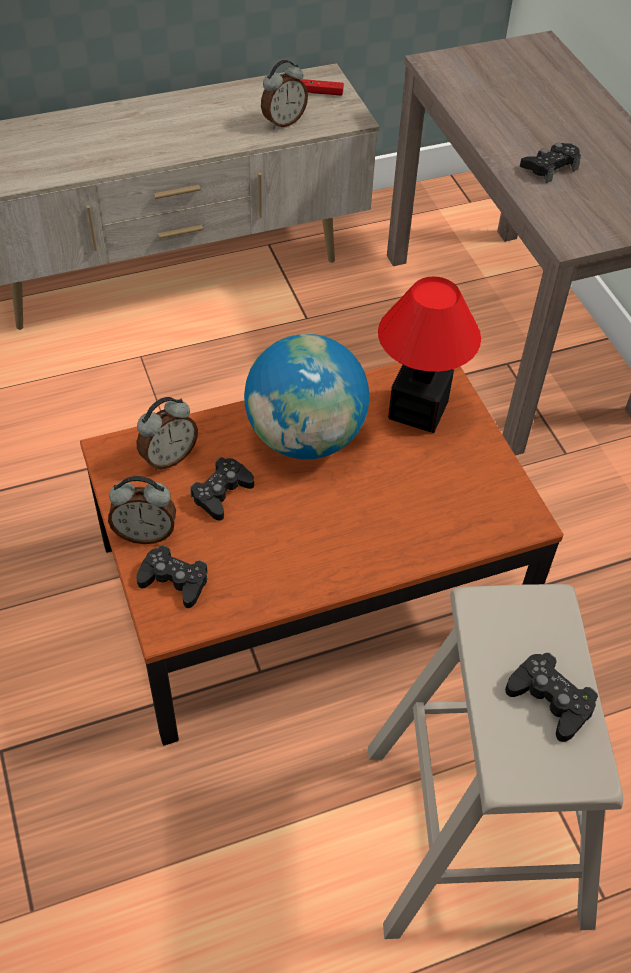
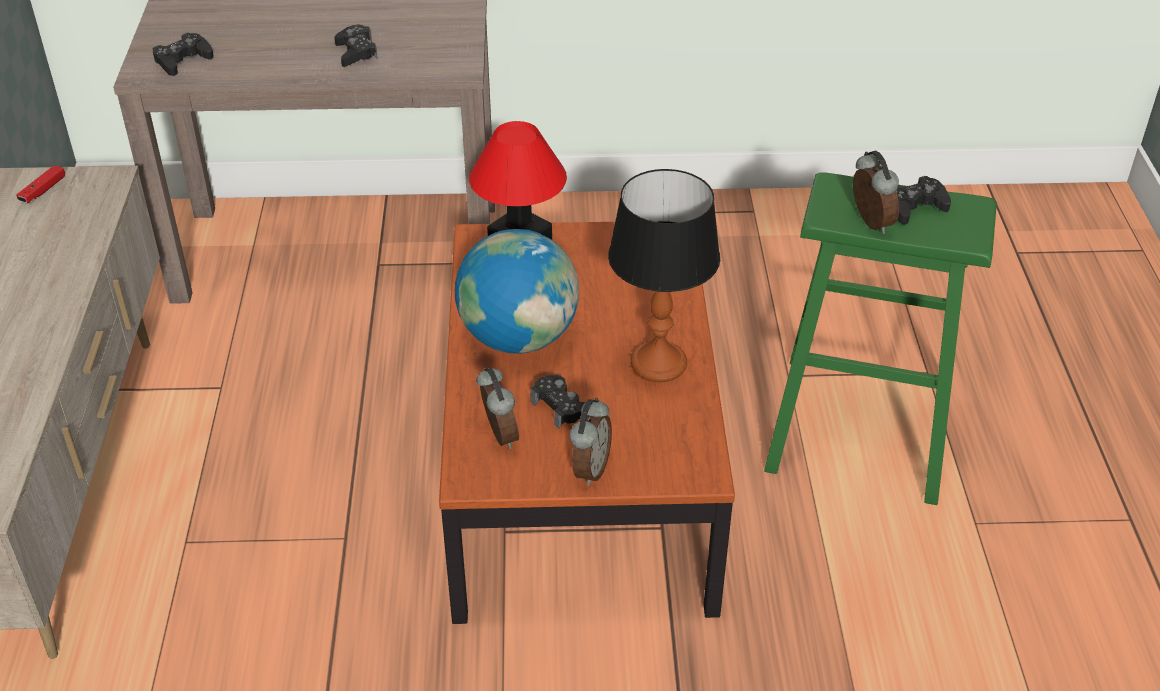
camera: 70 degrees left, 10 degrees down
(174, 581) = (654, 458): black game controller -> black game controller (183, 60)
(283, 121) = (74, 227): alarm clock -> alarm clock (869, 223)
(312, 554) = (657, 363): none -> table lamp
(476, 835) = (861, 427): beige stool -> green stool

